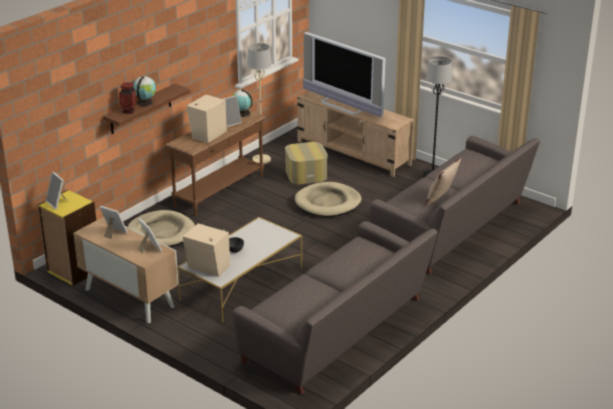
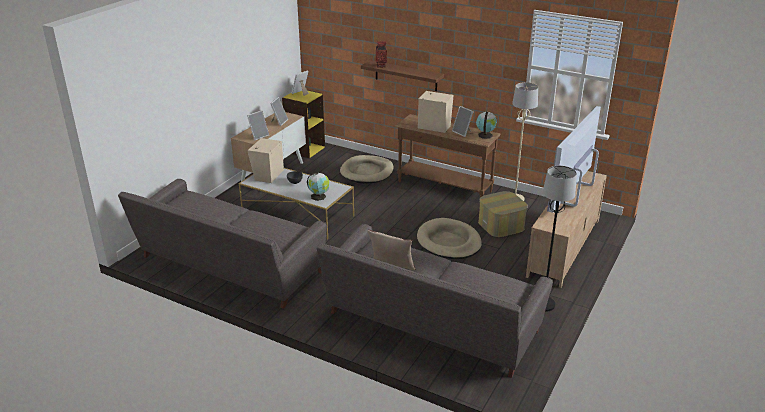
camera: 80 degrees right, 0 degrees up
(145, 102) = (400, 69): globe -> globe (319, 196)

